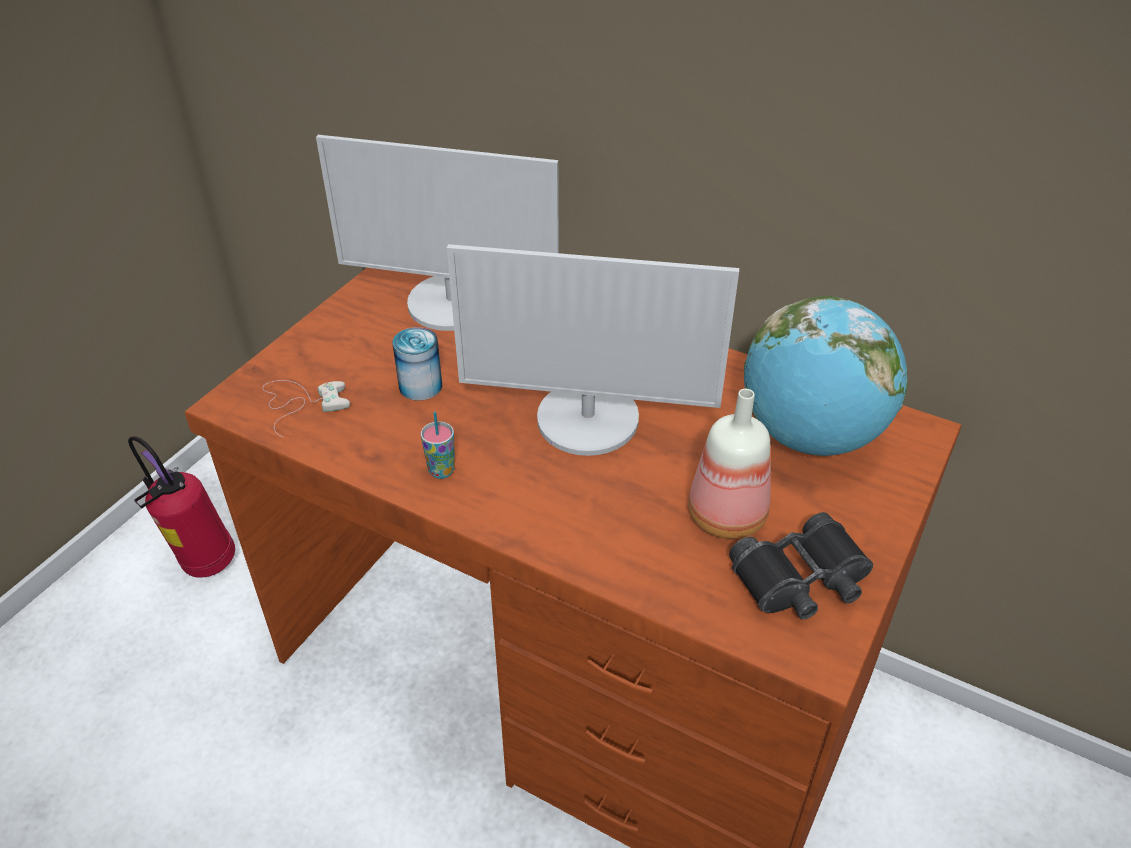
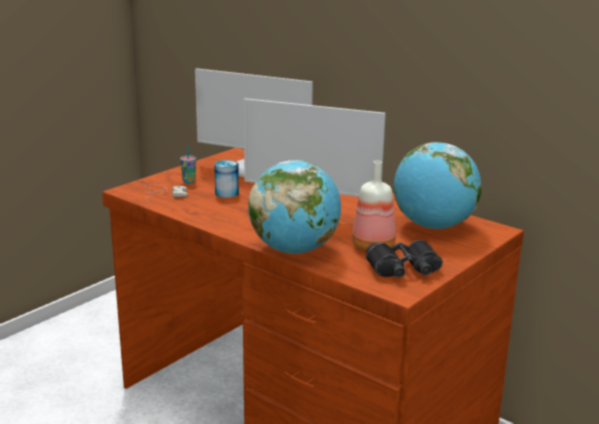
camera: 10 degrees right, 20 degrees down
(204, 564) = (92, 340): fire extinguisher -> none
(441, 471) = (226, 220): cup -> cup (189, 182)
(590, 549) = (294, 250): none -> globe

